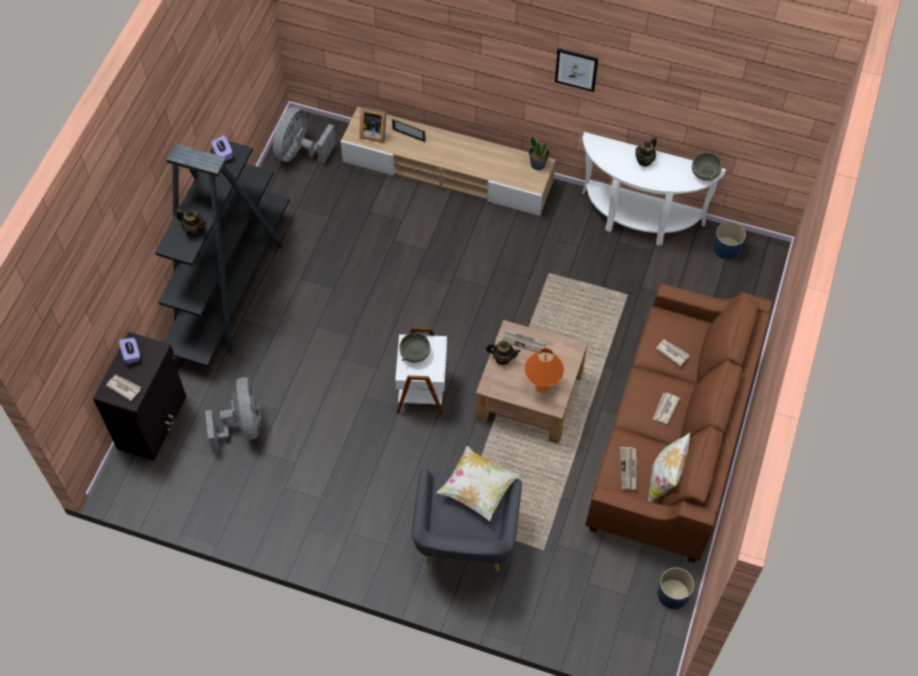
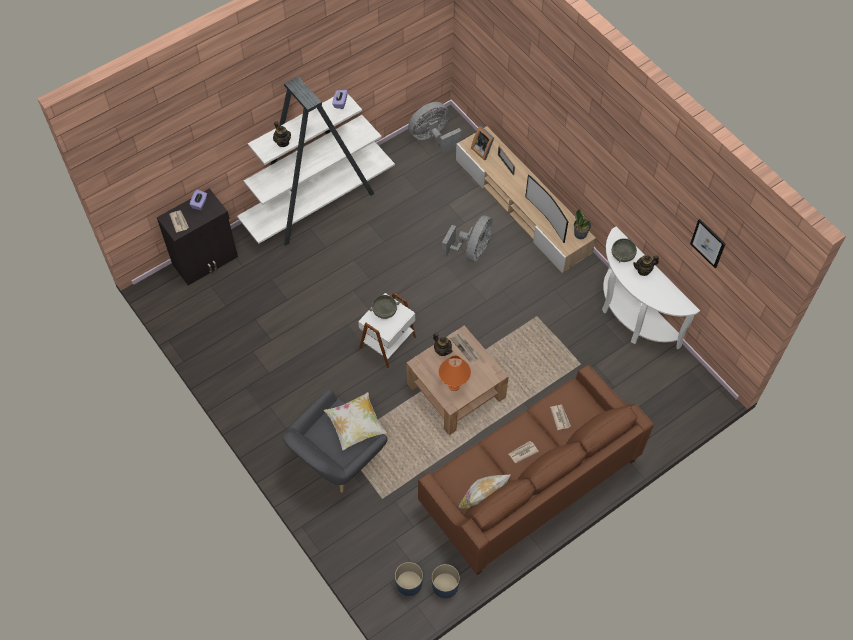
camera: 35 degrees right, 0 degrees up
(230, 287) = (319, 203): black bookcase -> white bookcase
(243, 426) = (257, 297): grey fan -> grey fan (471, 251)
(493, 167) = (546, 218): none -> television
(576, 69) = (619, 173): picture -> picture (708, 243)
(629, 469) = (463, 476): newspaper -> none
(705, 173) = (681, 305): grey bowl -> grey bowl (623, 256)
(726, 248) = (681, 374): blue planter -> blue planter (409, 583)

